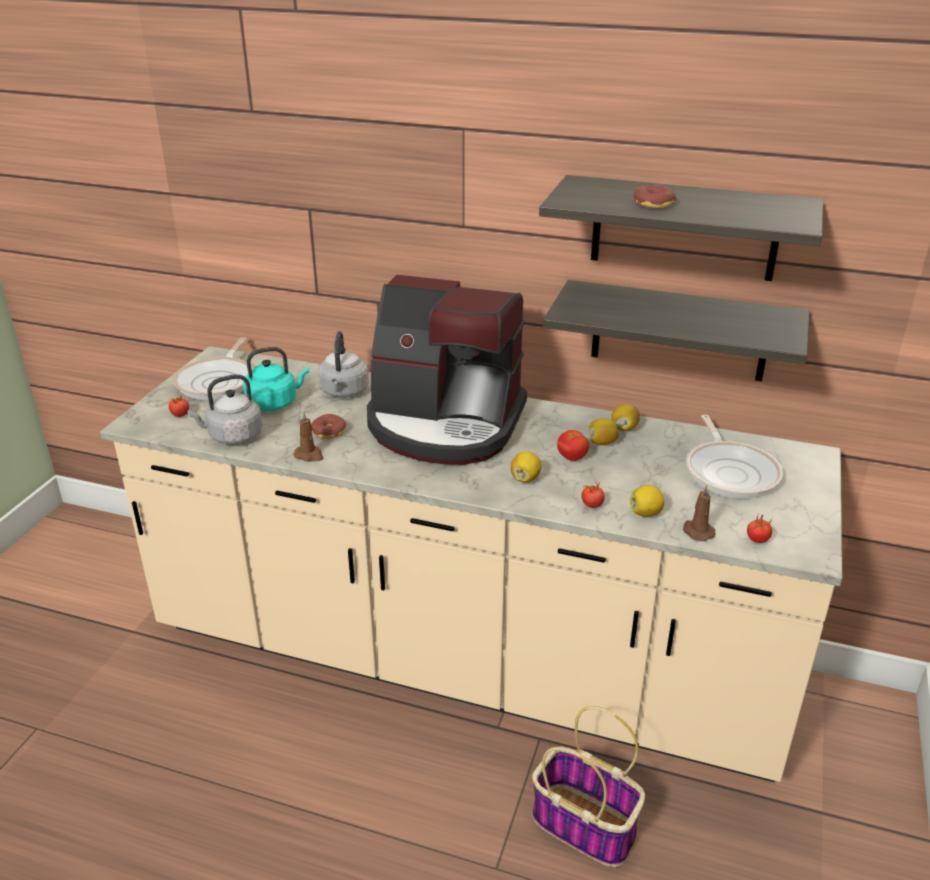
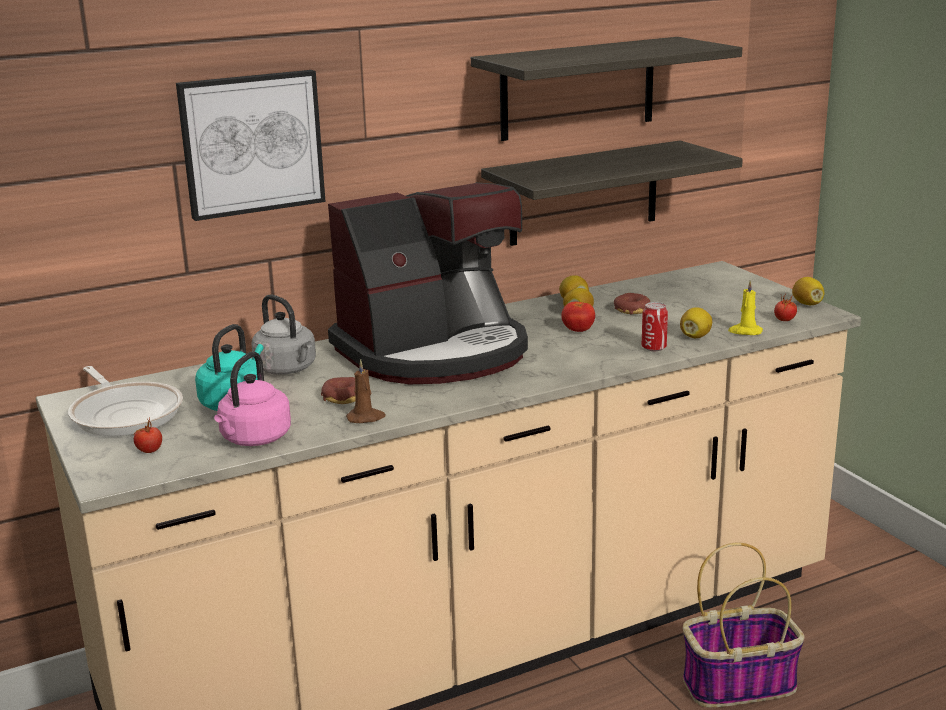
camera: 45 degrees left, 10 degrees down
(233, 436) = (254, 439): grey kettle -> pink kettle
(364, 208) = (251, 143): none -> picture
(525, 478) = (575, 354): lemon -> lemon (807, 304)
(592, 505) = (653, 348): tomato -> can
(653, 204) = (595, 55): donut -> donut (632, 310)
(697, 531) = (745, 331): brown candle -> yellow candle
(730, 472) = (693, 296): frying pan -> none

